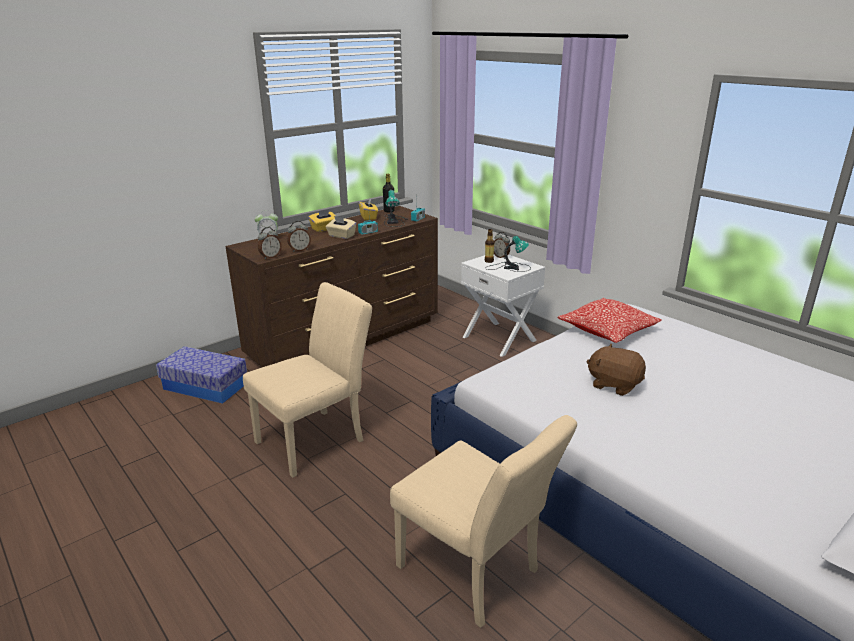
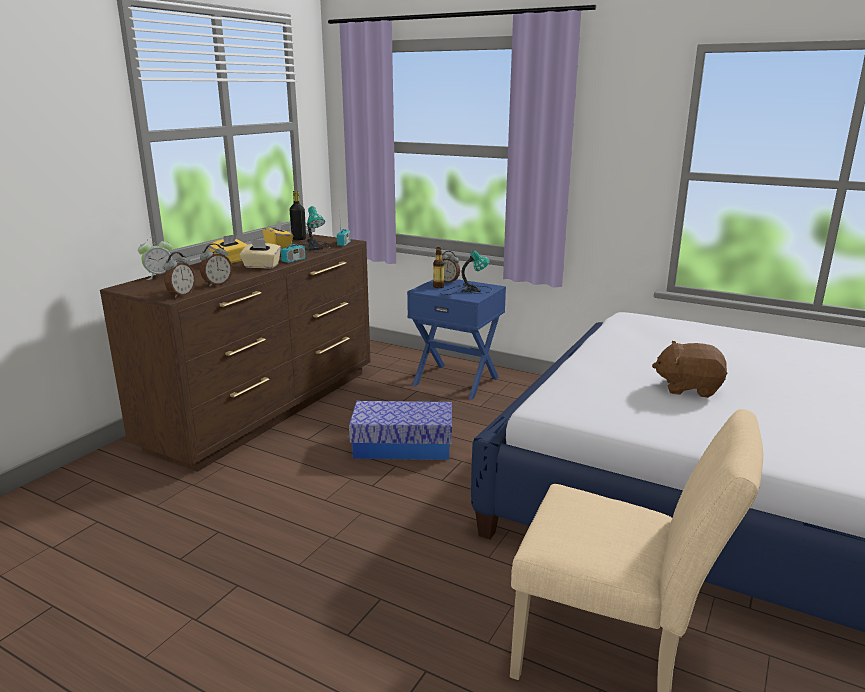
camera: 20 degrees left, 5 degrees down
(205, 386) = (87, 499): storage box -> storage box (402, 446)
(317, 438) = (298, 535): beige chair -> none
(500, 338) = (456, 381): white nightstand -> blue nightstand
(607, 331) = (629, 338): pillow -> none

